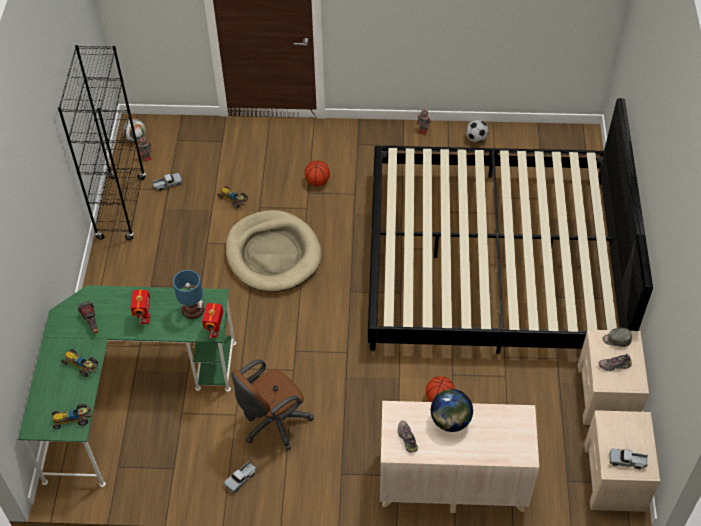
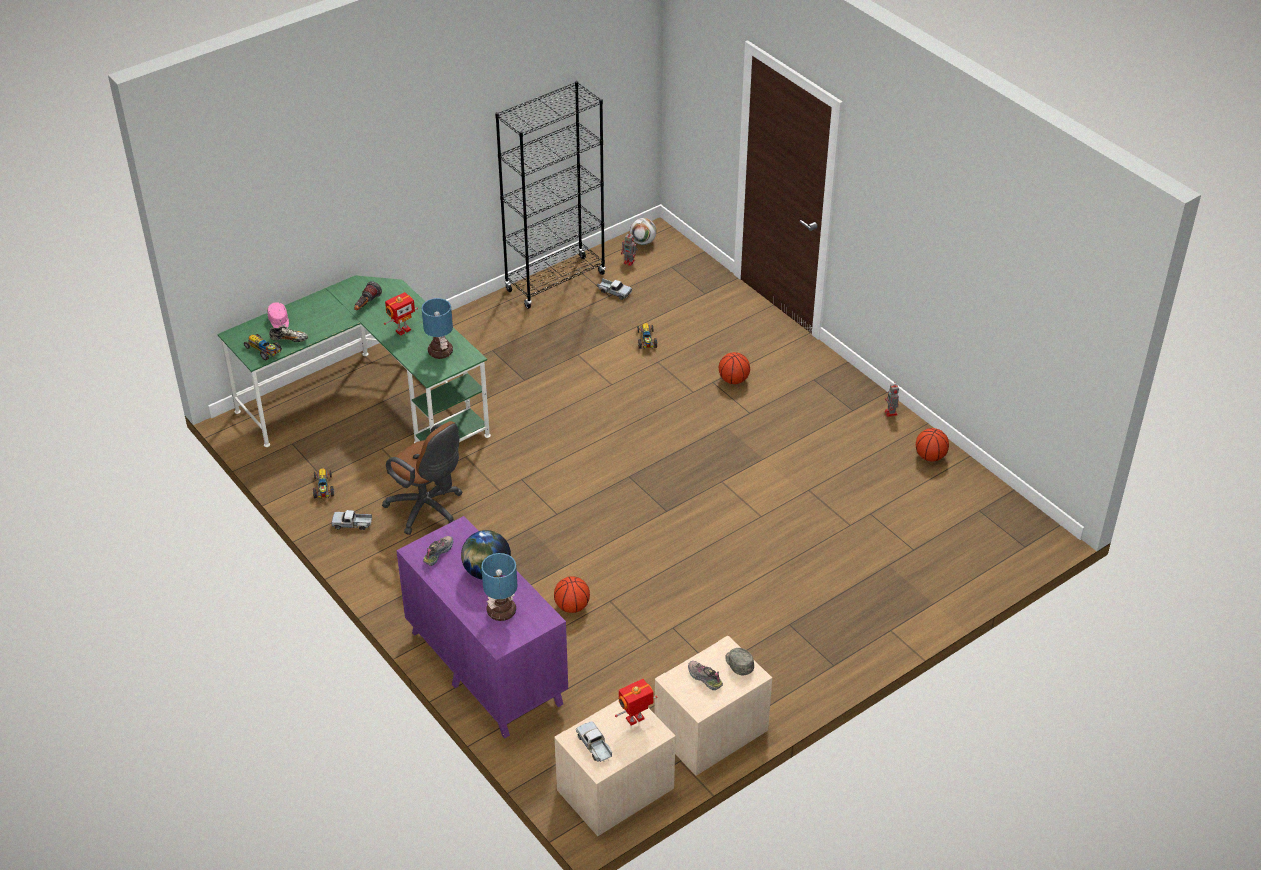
camera: 50 degrees right, 10 degrees down
(49, 389) = (279, 321): none -> pink cap
(78, 395) = (289, 339): none -> shoe
(82, 365) = (319, 324): toy car -> toy car (323, 488)
(215, 332) = (432, 377): toy robot -> toy robot (635, 719)
(272, 423) = (428, 510): brown office chair -> brown office chair turned 150 degrees counterclockwise
(273, 254) = (613, 402): beige dog bed -> none
(451, 482) = (486, 667): beige dresser -> purple dresser
(476, 139) = (930, 456): football -> basketball
(493, 261) = (783, 555): bed -> none
(495, 435) = (502, 610): none -> table lamp

